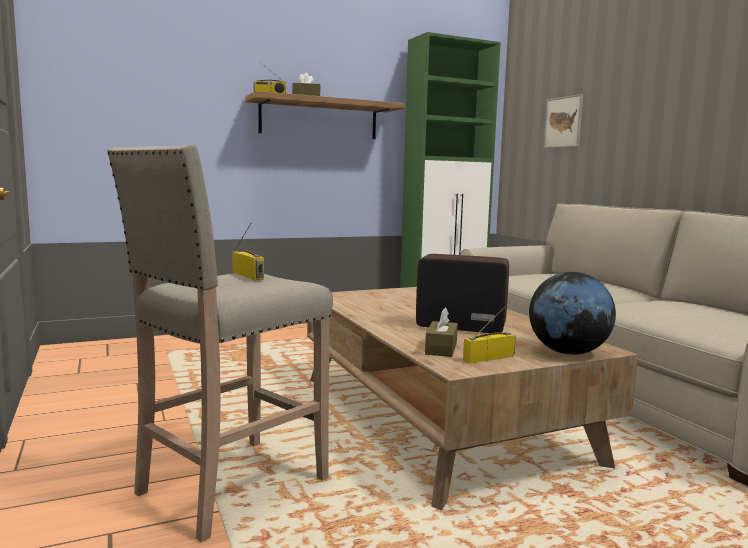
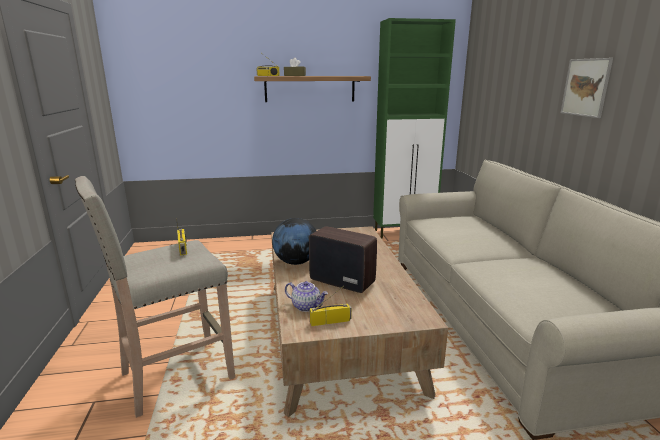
camera: 15 degrees right, 10 degrees up
(441, 348) = (306, 306): brown tissue box -> teapot
(563, 122) = (500, 89): picture -> picture (585, 87)
(568, 352) = (394, 320): globe -> globe (296, 262)

